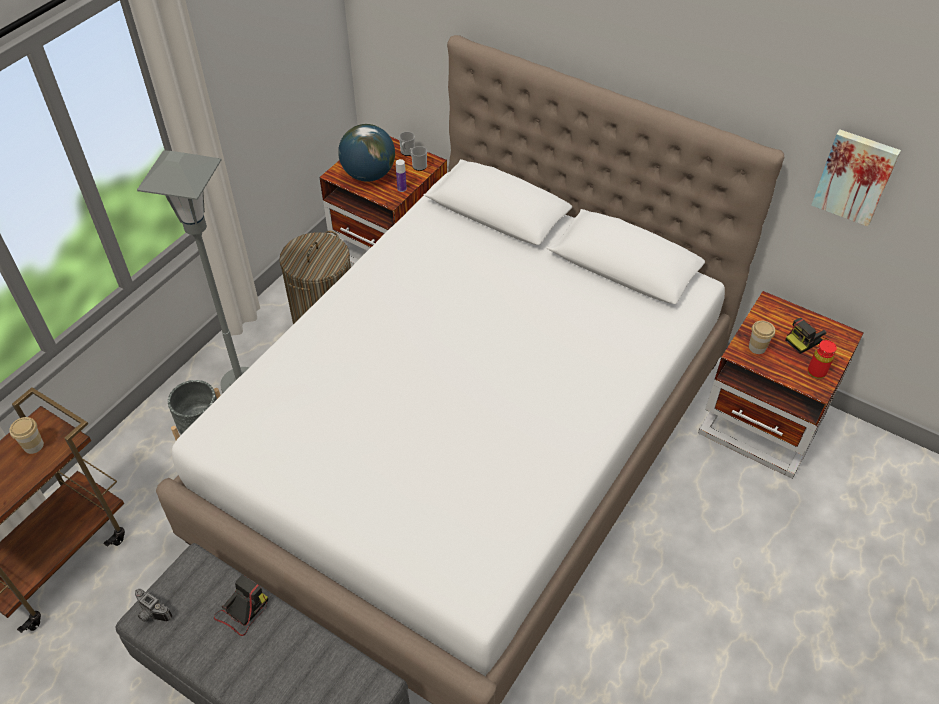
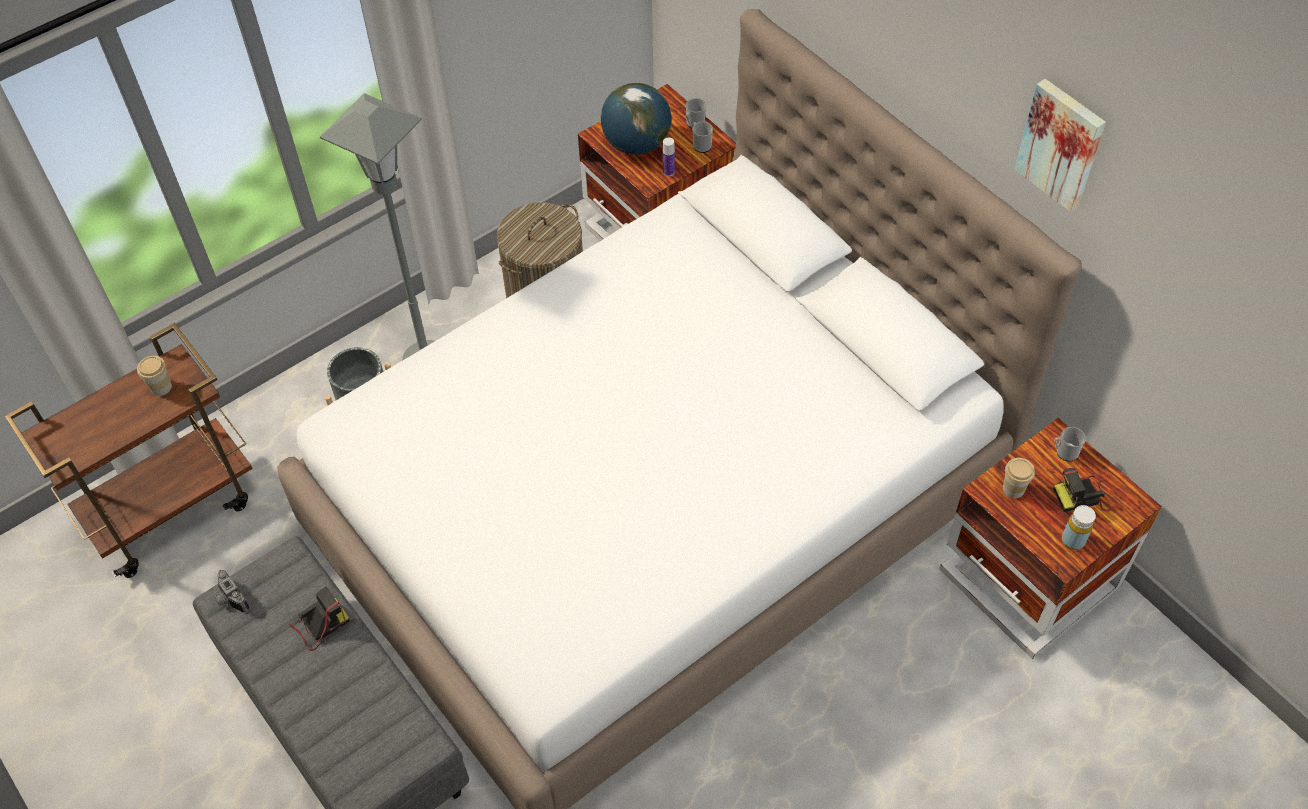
camera: 20 degrees right, 5 degrees up
(779, 313) = (1064, 452): none -> mug
(816, 372) = (1073, 540): red bottle -> yellow bottle
(855, 176) = (1162, 316): picture -> picture (1062, 144)

